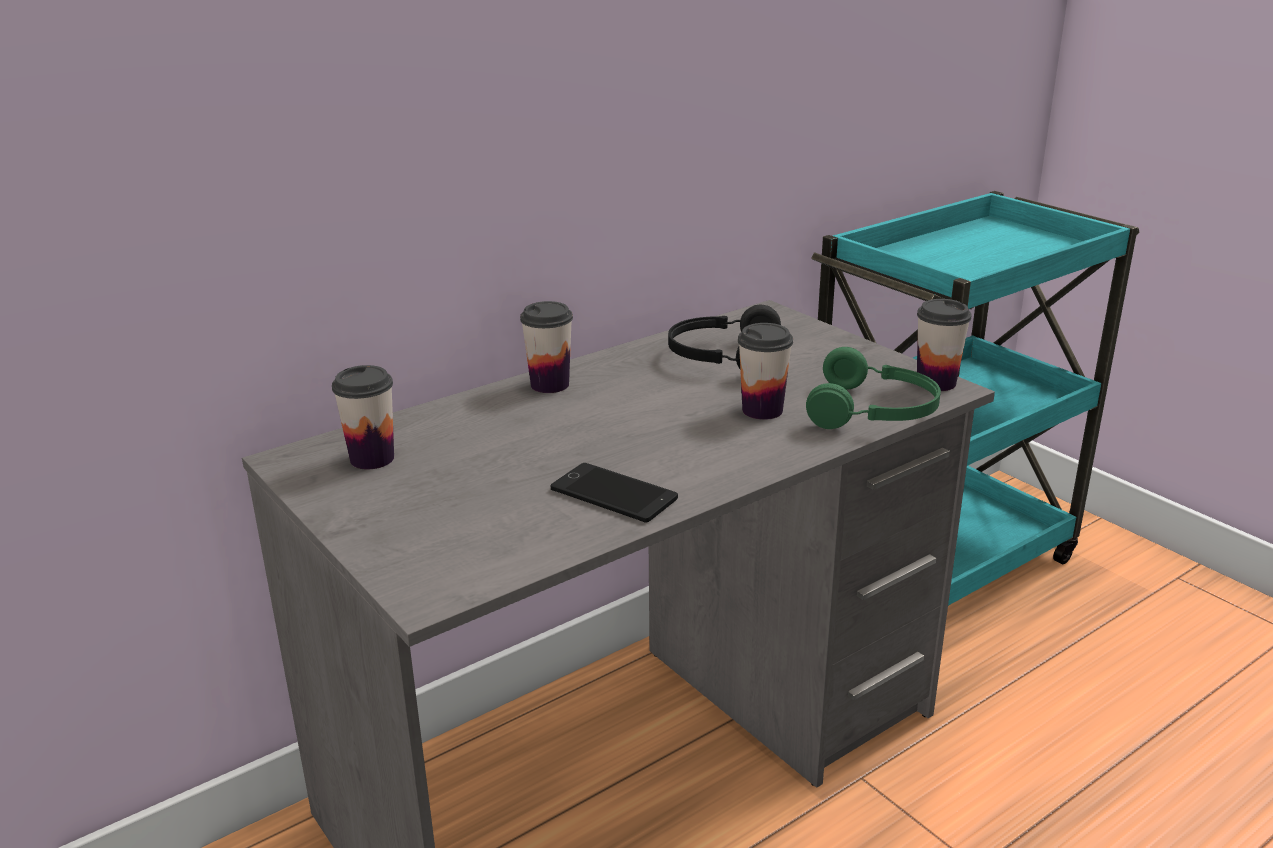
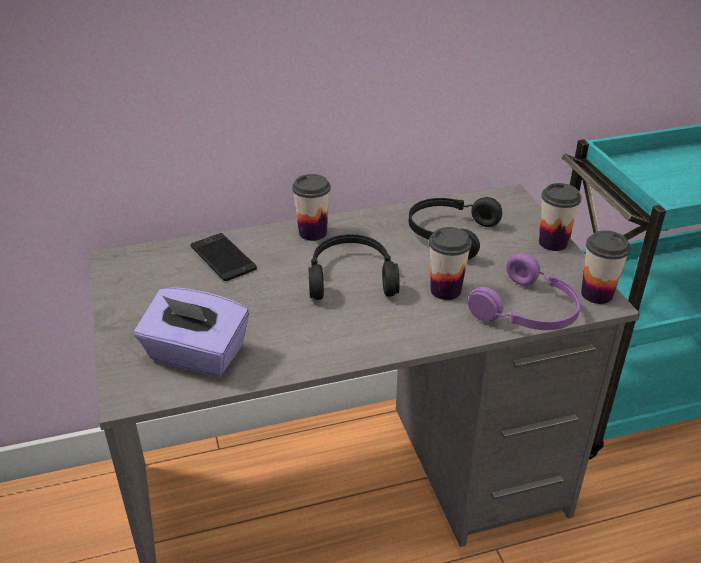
camera: 20 degrees right, 10 degrees up
(372, 459) = (163, 271): cup -> cup (553, 243)
(491, 535) = (196, 355): none -> purple tissue box
(613, 494) = (295, 341): phone -> phone (223, 257)
(635, 419) = (351, 277): none -> black headphones
(874, 412) = (529, 311): green headphones -> purple headphones

